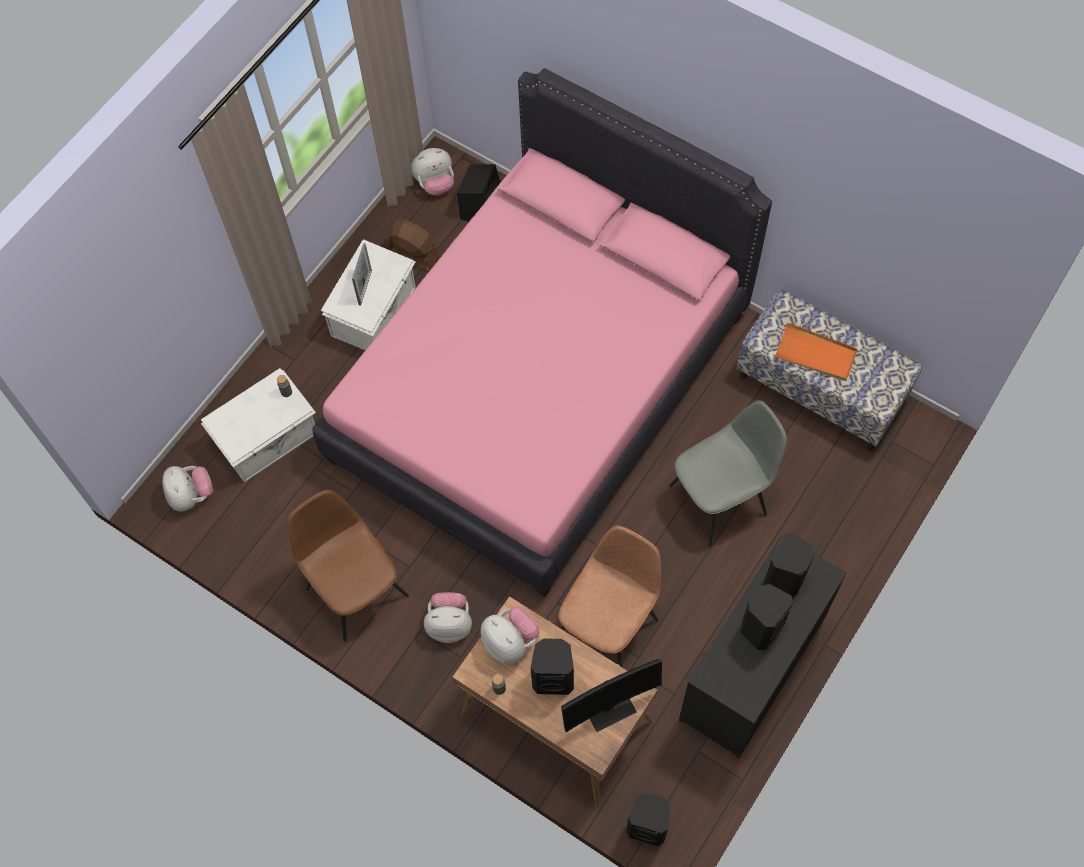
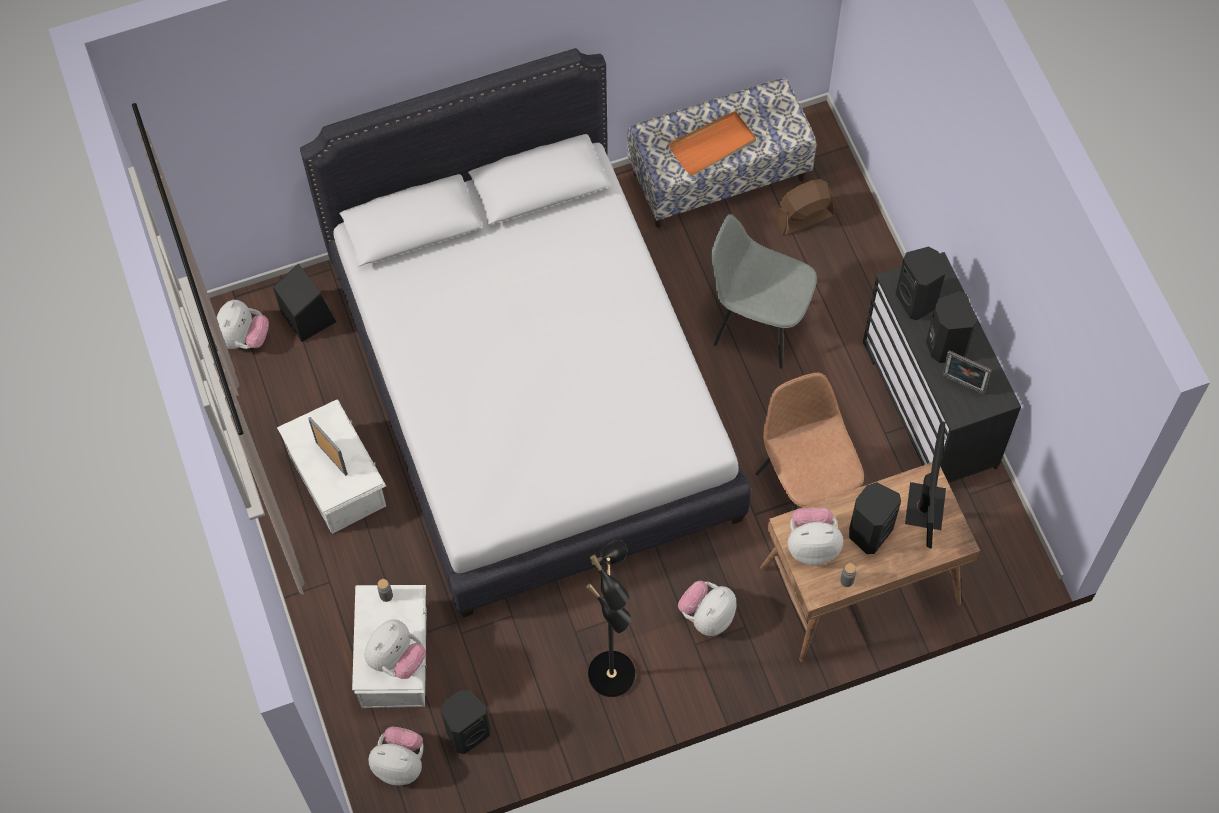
camera: 55 degrees left, 0 degrees up
(243, 431) = (396, 659): none -> plush toy
(356, 590) = (613, 674): brown chair -> black floor lamp
(413, 255) = (306, 407): brown fan -> brown fan (804, 218)
(538, 386) = (533, 391): pink bed -> white bed
(647, 826) = (1004, 576): black speaker -> black speaker (467, 732)
(720, 499) = (758, 322): grey chair -> grey chair turned 75 degrees counterclockwise
(735, 664) = (962, 386): none -> picture frame

